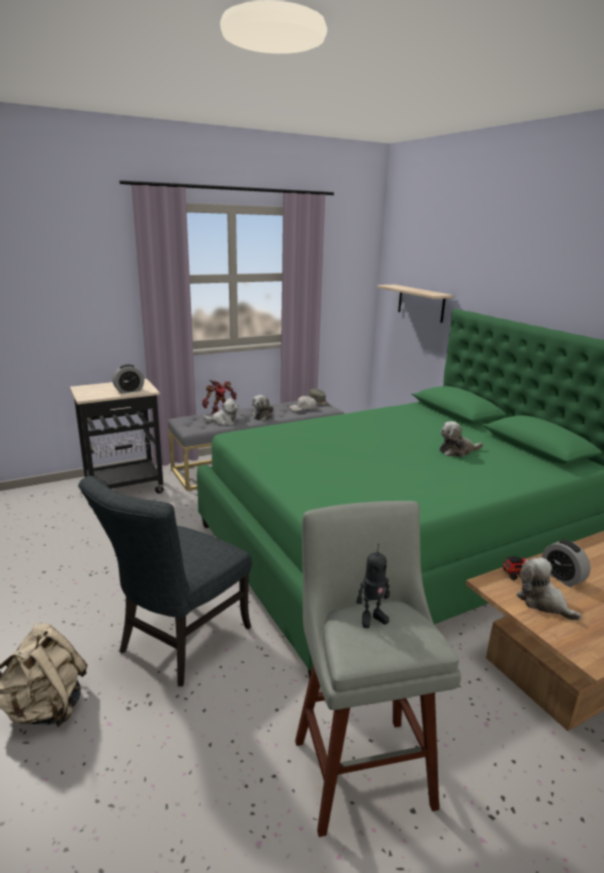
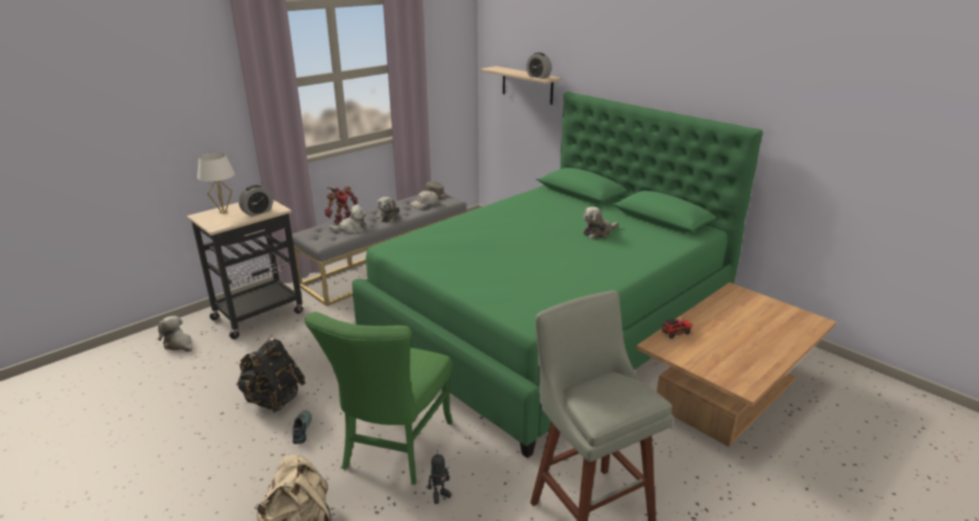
camera: 15 degrees left, 5 degrees up
(94, 568) = (273, 399): none -> black backpack
(101, 387) = (223, 212): none -> white table lamp
(102, 603) = (301, 430): none -> shoe
(179, 642) = (393, 449): grey chair -> green chair
(372, 618) = (601, 388): toy robot -> toy robot (440, 495)
(543, 602) = (699, 352): plush toy -> plush toy (178, 344)
(562, 577) = (707, 329): alarm clock -> alarm clock (538, 77)

